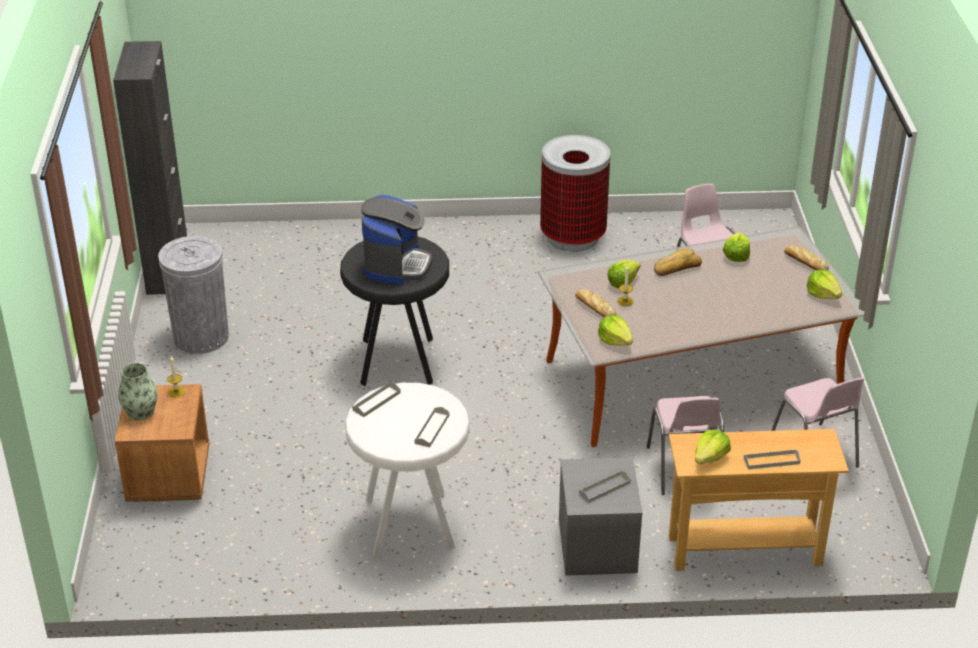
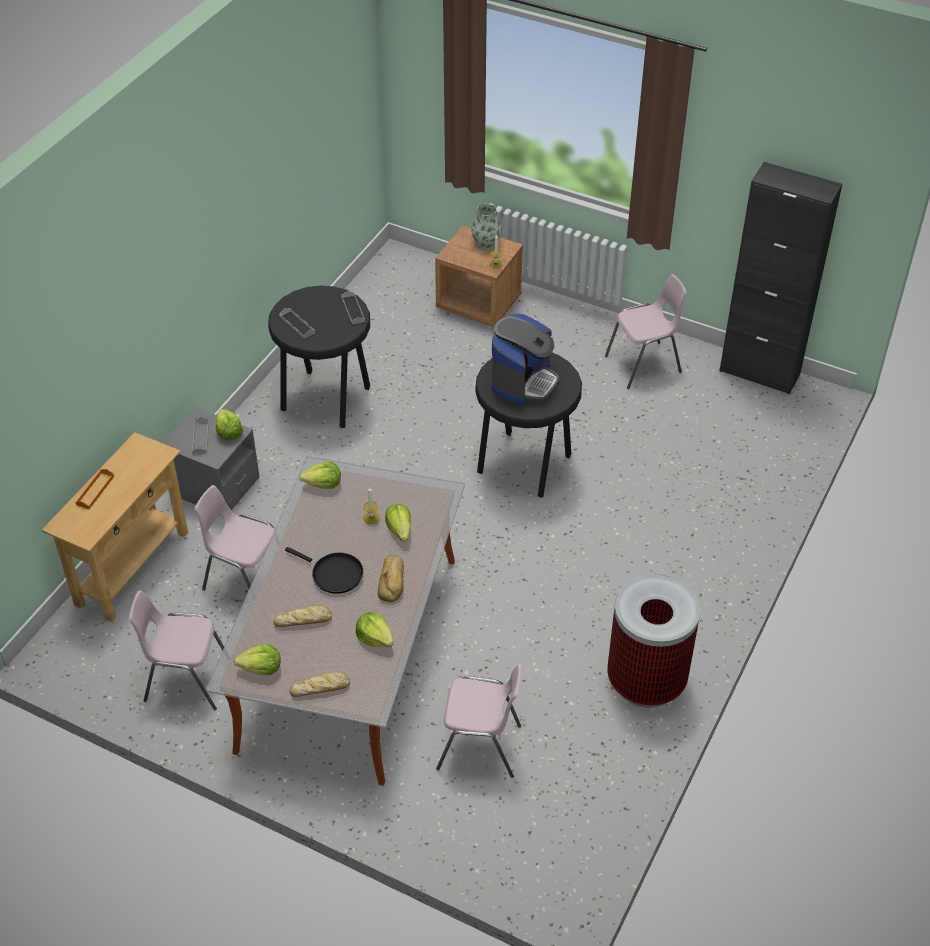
camera: 120 degrees right, 10 degrees up
(201, 337) = (644, 365): grey trash can -> pink chair
(396, 265) = (523, 382): coffee machine -> coffee machine turned 105 degrees counterclockwise
(410, 523) = (327, 401): white stool -> black stool
(594, 307) = (379, 493): bread -> bread (304, 620)
(701, 297) = (334, 574): none -> black frying pan
(710, 458) = (133, 459): lettuce -> lettuce (228, 432)
(771, 461) = (95, 490): grey tray -> orange tray

